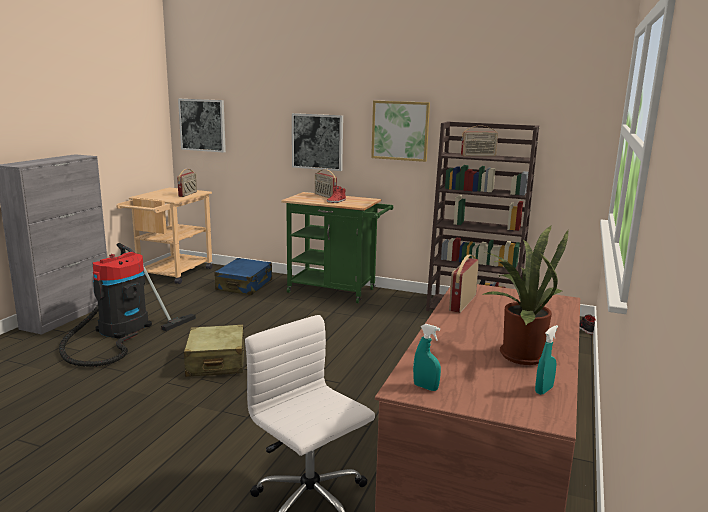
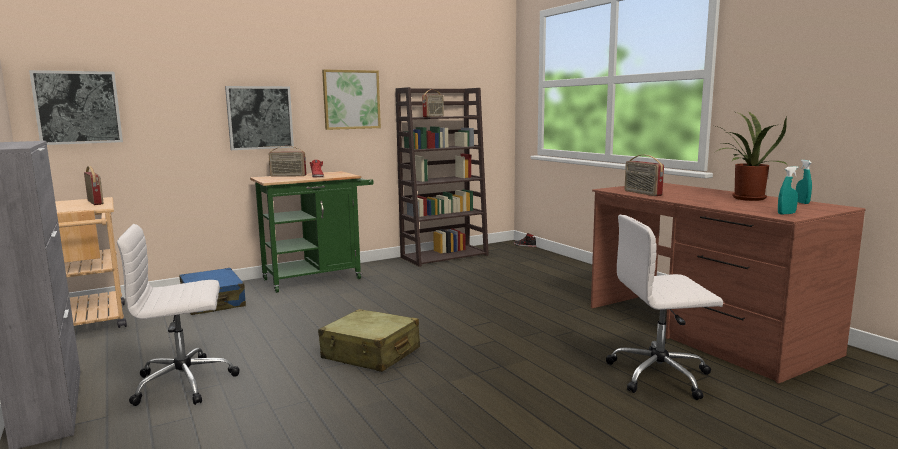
camera: 50 degrees left, 5 degrees down
(120, 331) = (186, 383): vacuum cleaner -> white office chair

